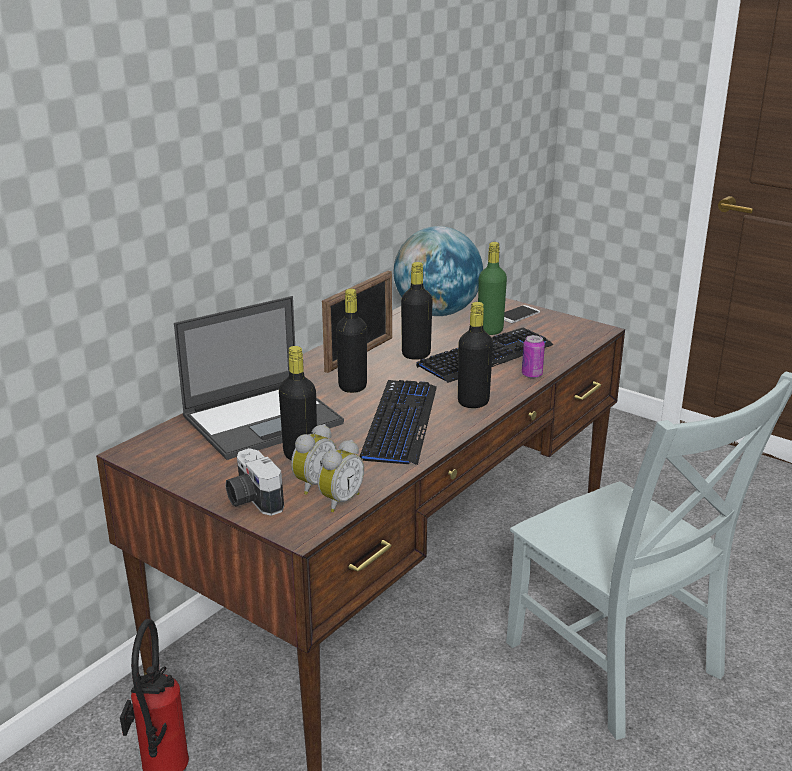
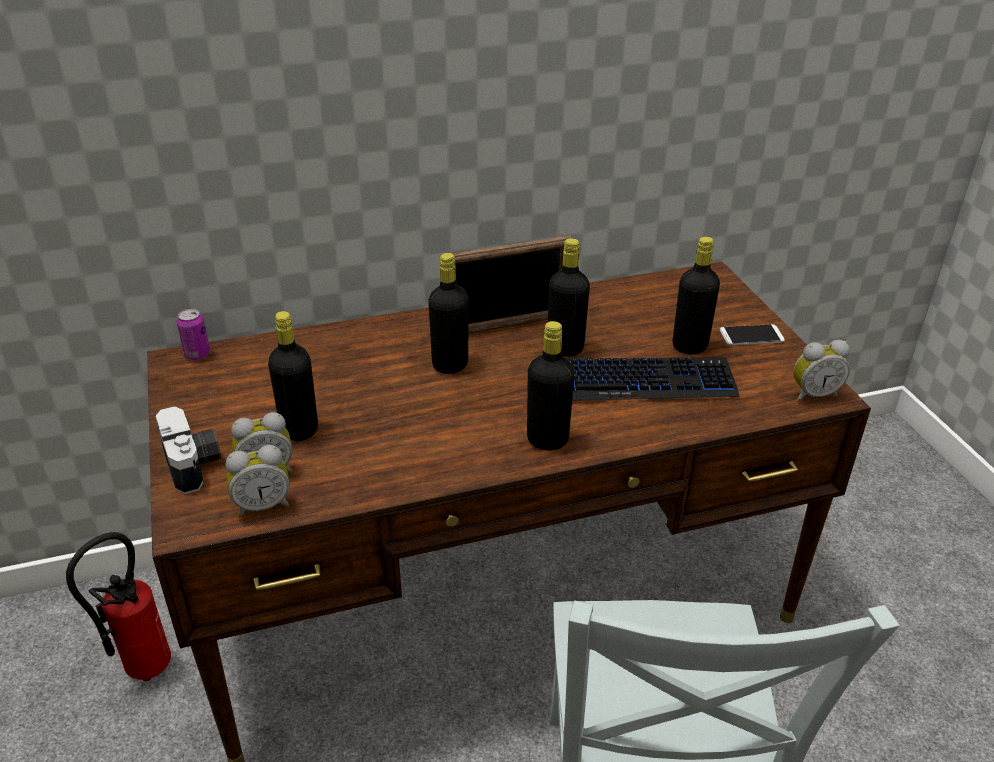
camera: 35 degrees right, 10 degrees up
(252, 500) = (195, 464): camera -> camera turned 150 degrees clockwise
(264, 419) = (321, 371): laptop -> none
(400, 423) = (438, 433): keyboard -> none
(437, 313) = (658, 299): globe -> none
(490, 330) = (689, 346): green bottle -> black bottle
(532, 375) = (662, 429): can -> can (197, 355)
(589, 332) = (813, 394): none -> alarm clock

